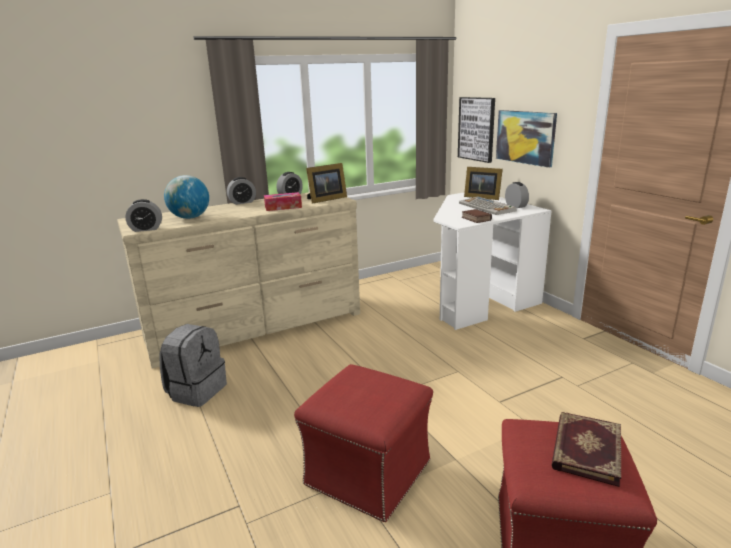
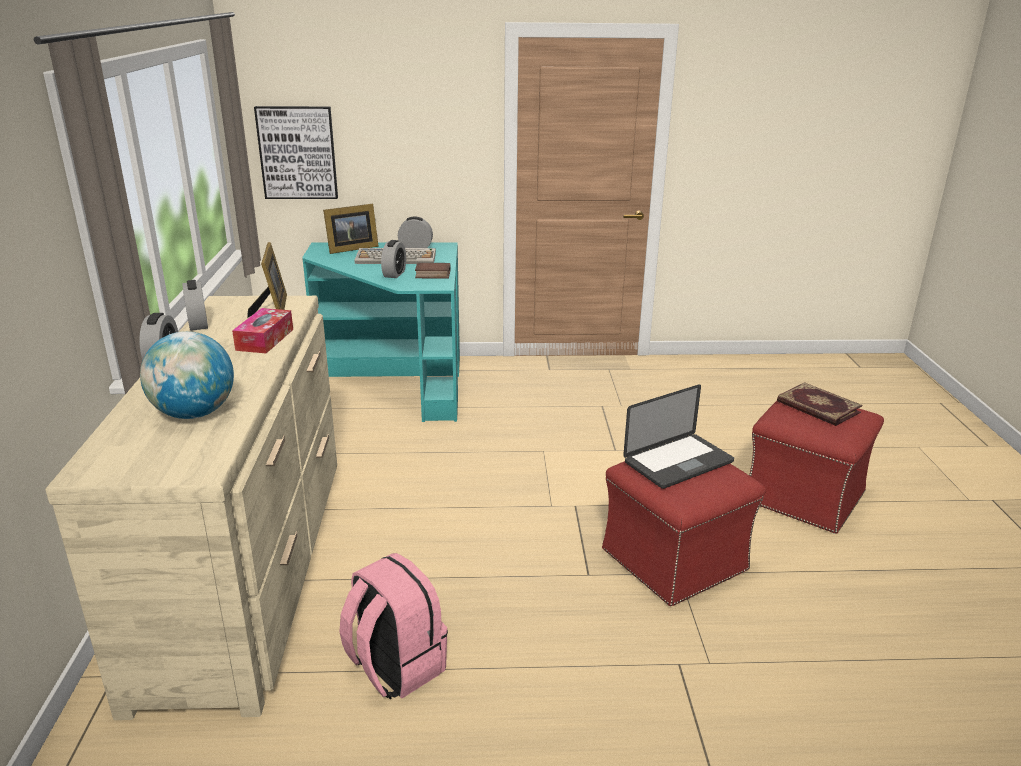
camera: 65 degrees left, 5 degrees up
(146, 229) = (209, 459): alarm clock -> alarm clock (394, 274)
(196, 391) = (395, 666): grey backpack -> pink backpack
(374, 387) = (678, 462): none -> laptop
(476, 297) = (396, 382): white desk -> turquoise desk
(525, 137) = (398, 157): picture -> none

